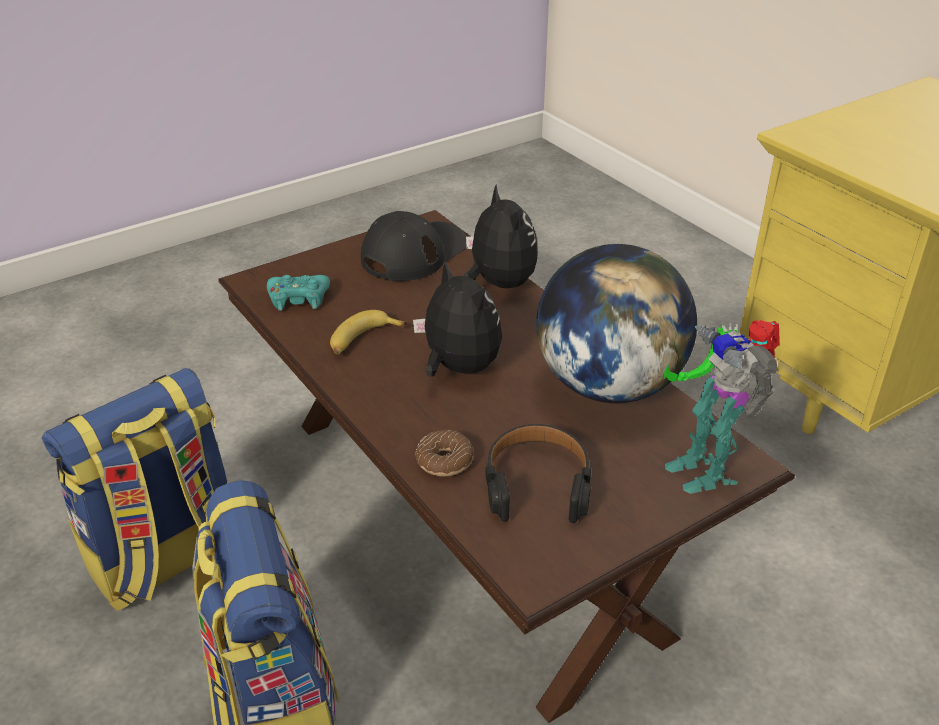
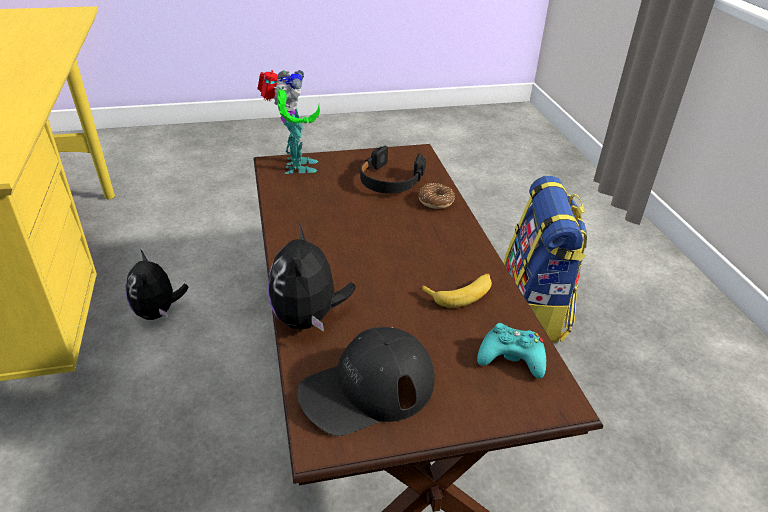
camera: 160 degrees left, 0 degrees up
(166, 560) = (613, 417): backpack -> none
(458, 368) = (395, 251): plush toy -> plush toy (158, 312)
(608, 385) = (302, 214): globe -> none

